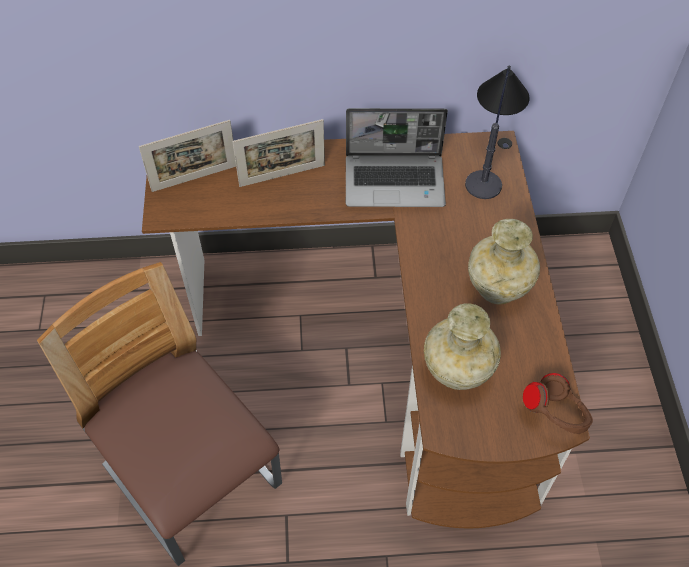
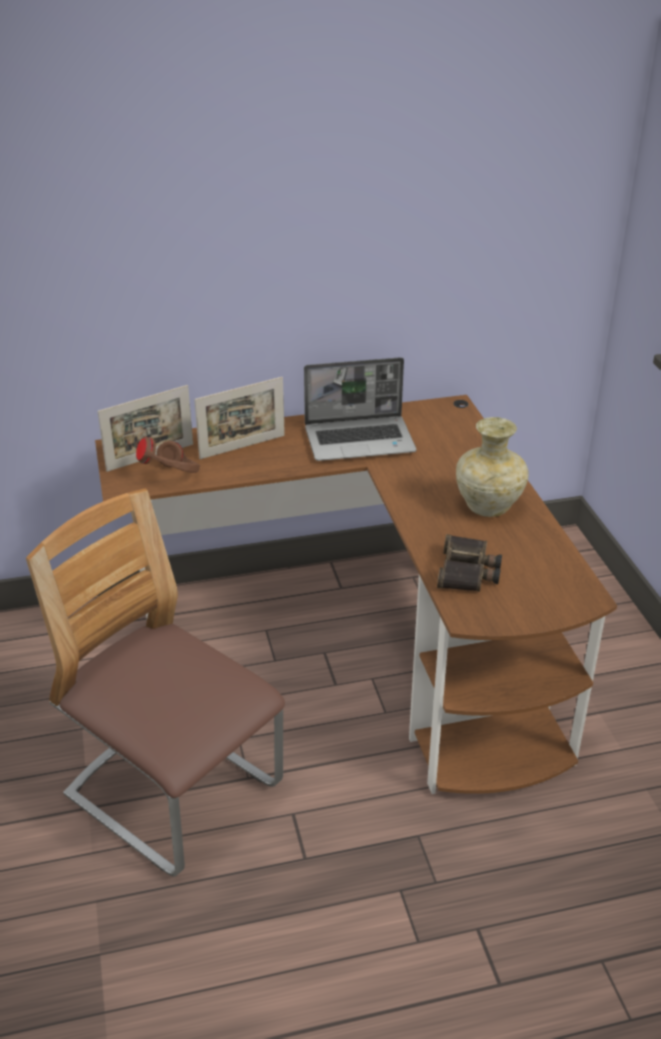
camera: 10 degrees left, 20 degrees down
(458, 372) = (468, 572): beige vase -> binoculars
(489, 158) = (449, 415): table lamp -> none
(555, 416) = (577, 593): brown headphones -> brown headphones (172, 476)

